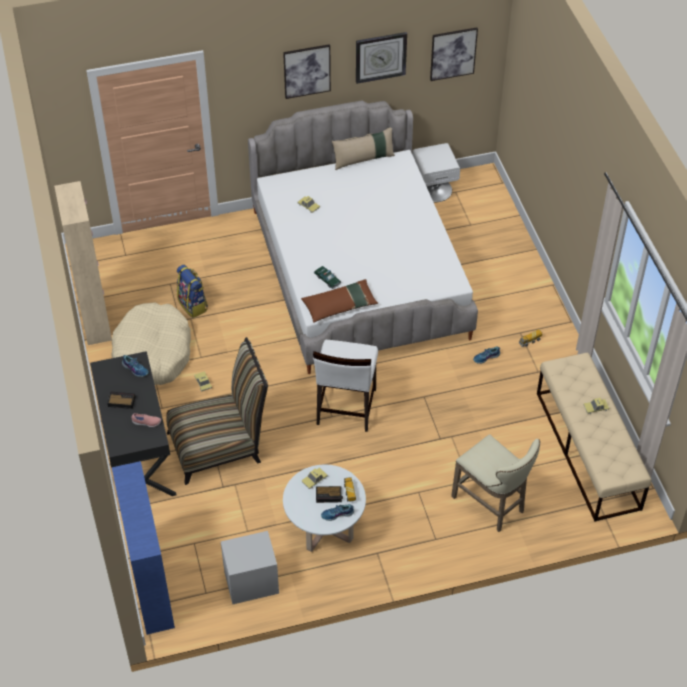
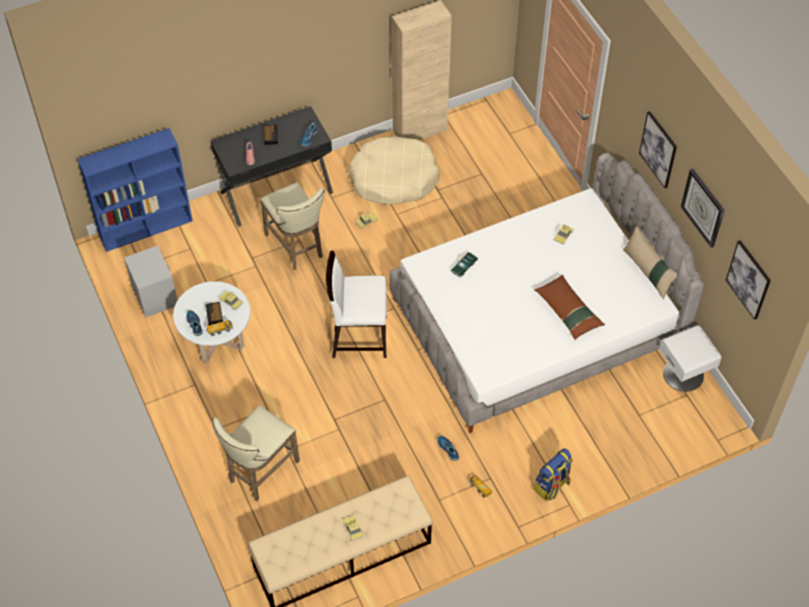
camera: 80 degrees right, 5 degrees up
(193, 305) = (459, 196): backpack -> backpack (552, 486)
(220, 445) = (296, 247): chair -> beige stool
(340, 305) = (431, 282): brown pillow -> brown pillow (568, 311)

